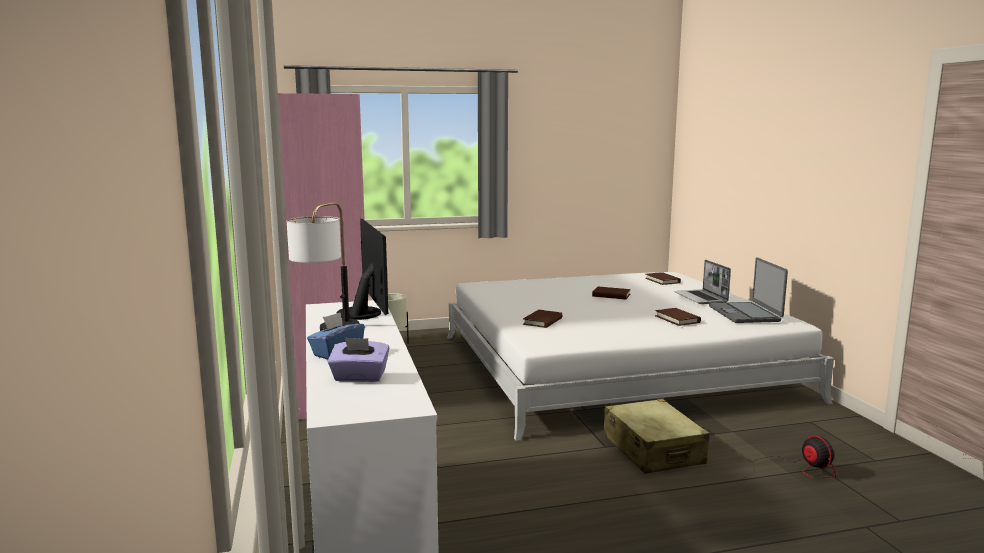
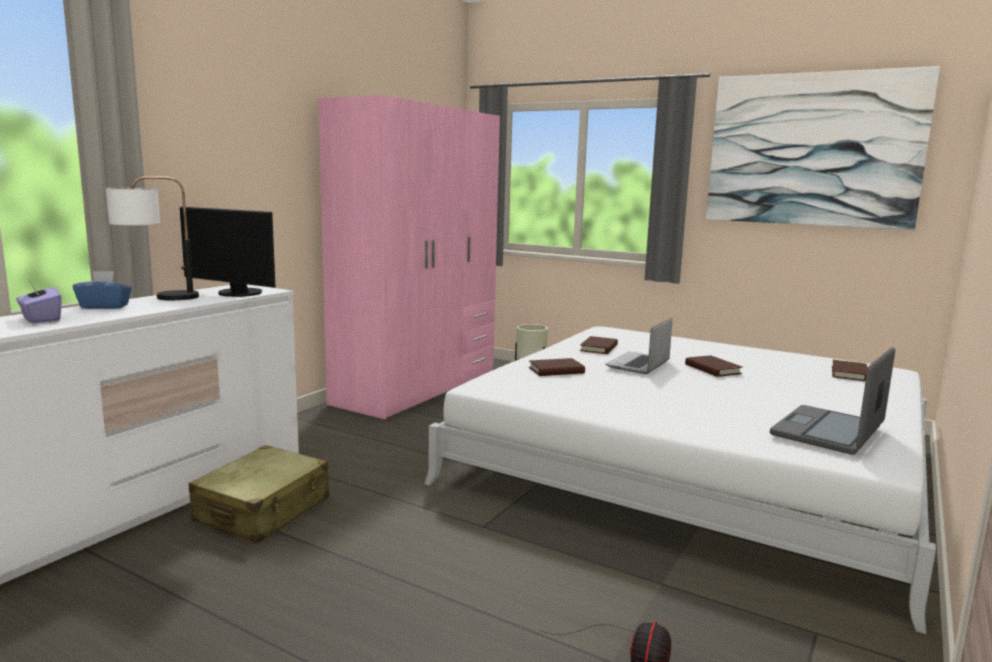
camera: 45 degrees right, 0 degrees up
(364, 313) = (236, 294): monitor -> monitor turned 90 degrees clockwise
(585, 128) = (812, 150): none -> picture
(653, 450) = (518, 553): beige suitcase -> beige suitcase (263, 510)
(677, 319) = (712, 410): brown book -> brown book (599, 348)
(701, 298) = (828, 401): laptop -> laptop (638, 364)

